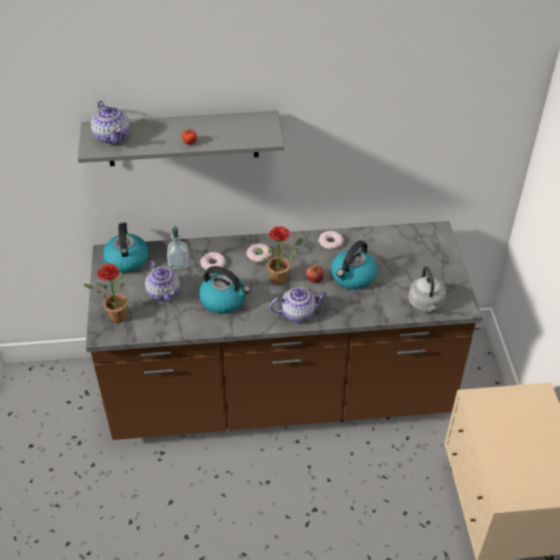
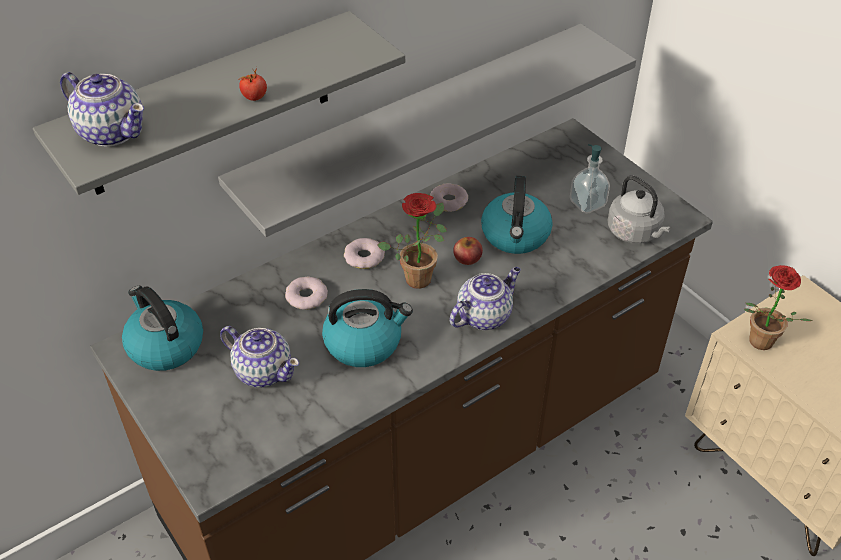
camera: 30 degrees left, 0 degrees up
(114, 317) = (211, 445): potted plant -> potted plant (758, 344)
(179, 263) = (253, 317): soap dispenser -> soap dispenser (587, 203)
(322, 189) = (415, 125): none -> grey shelf

